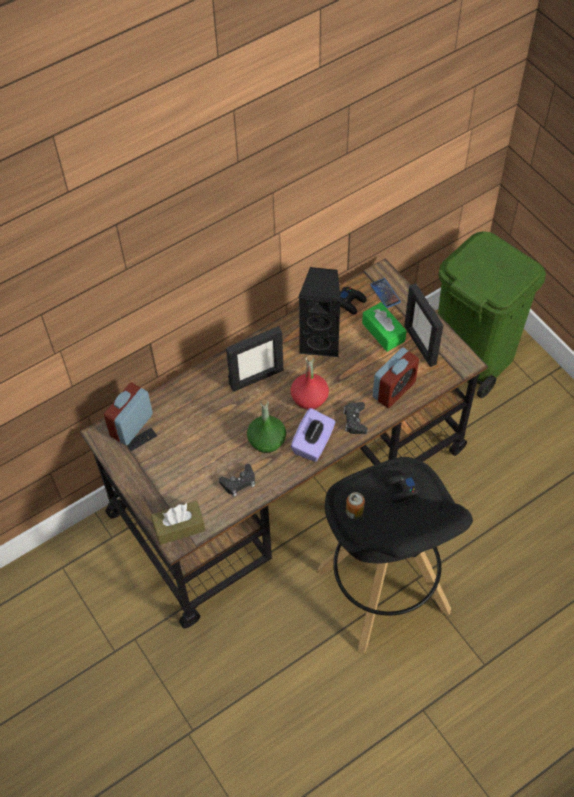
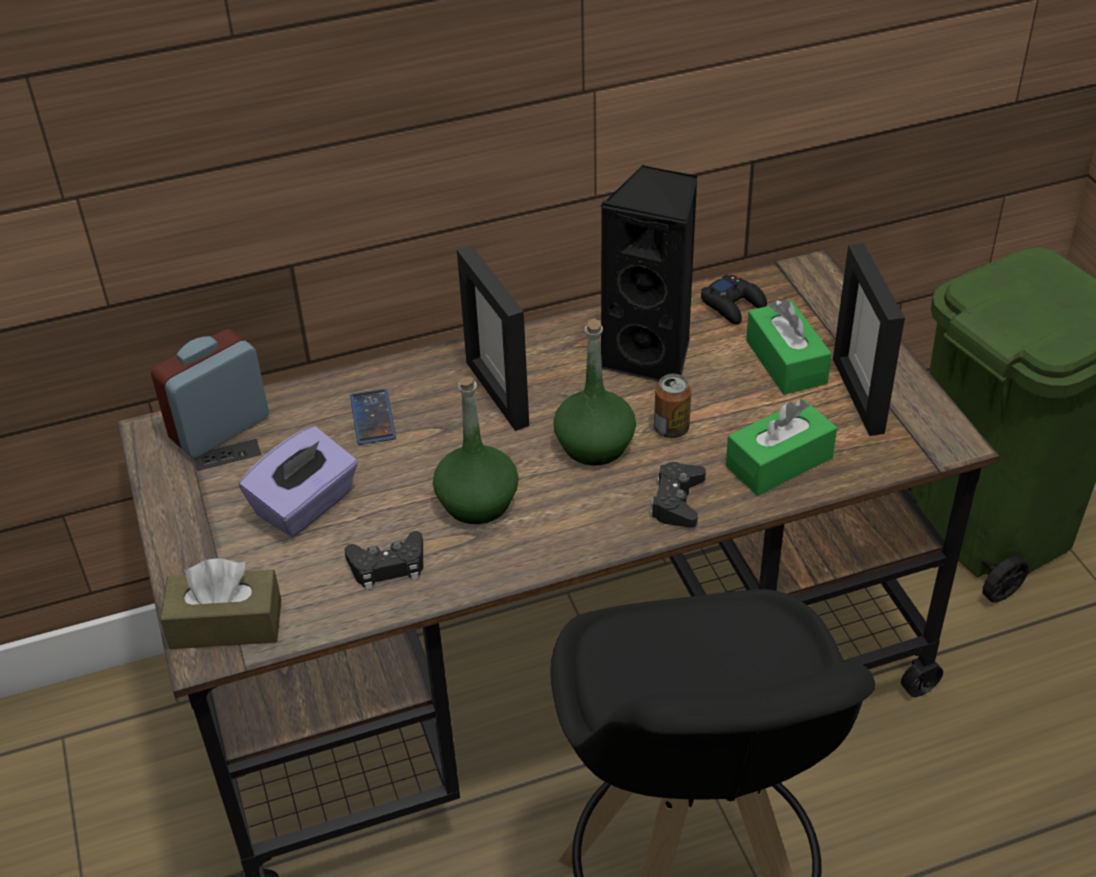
camera: 15 degrees right, 15 degrees down
(256, 377) = (499, 392): picture frame -> picture frame turned 75 degrees clockwise
(309, 398) = (595, 445): red bottle -> green bottle
(313, 444) = (573, 526): purple tissue box -> purple tissue box (306, 505)
(354, 512) = (616, 671): can -> can (671, 429)
(385, 293) = (809, 302): phone -> phone (373, 417)
(394, 390) = (779, 462): alarm clock -> green tissue box
(401, 489) = (740, 648): black game controller -> none

